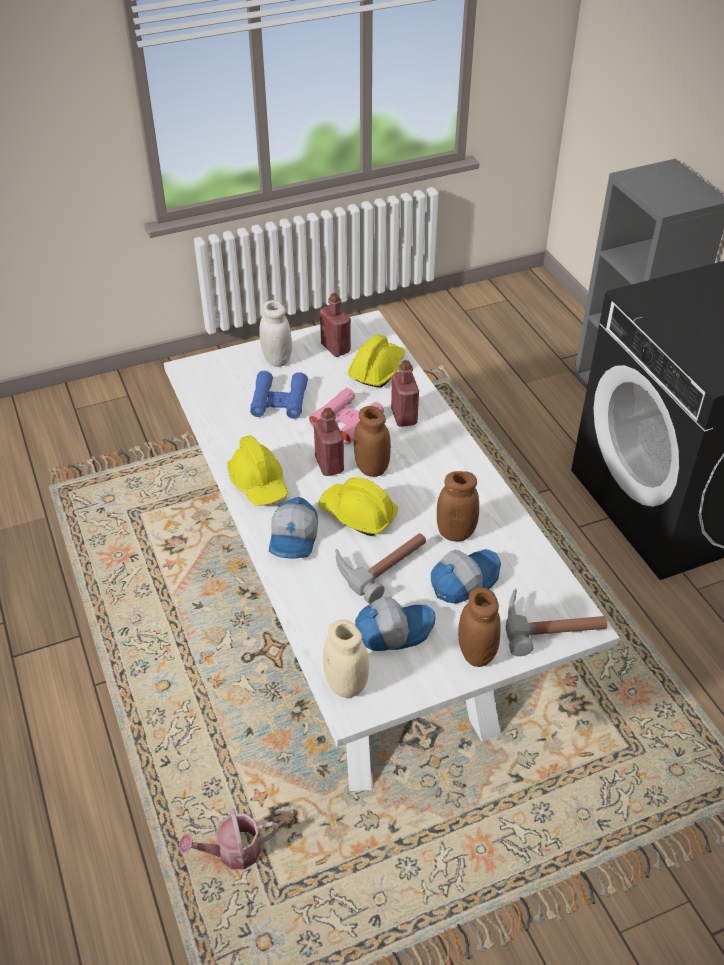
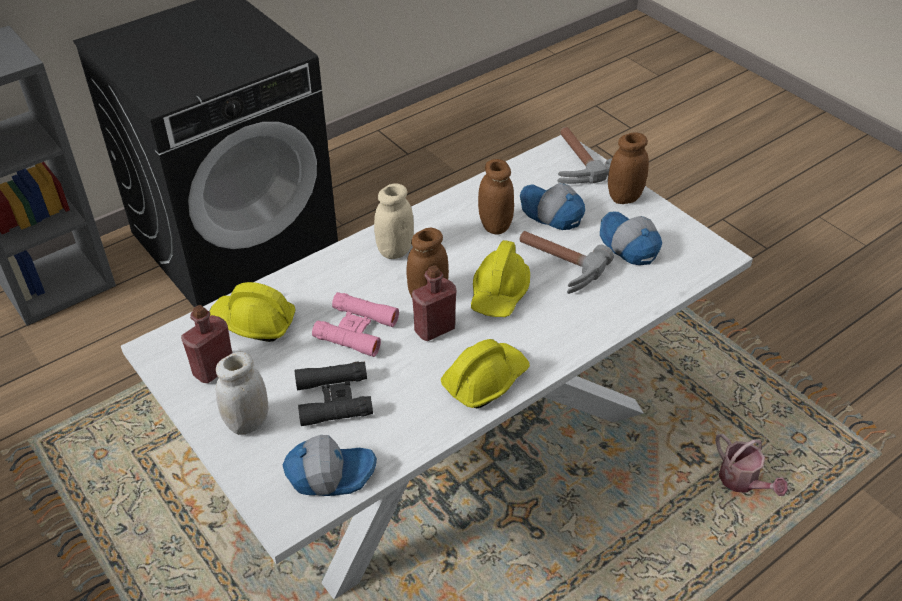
camera: 105 degrees left, 0 degrees up
(279, 401) = (334, 399): blue binoculars -> black binoculars
(295, 538) = (553, 332): cap -> cap (330, 473)
(346, 684) = (700, 262): beige jar -> beige jar (395, 250)
(404, 417) = (336, 286): red bottle -> none

